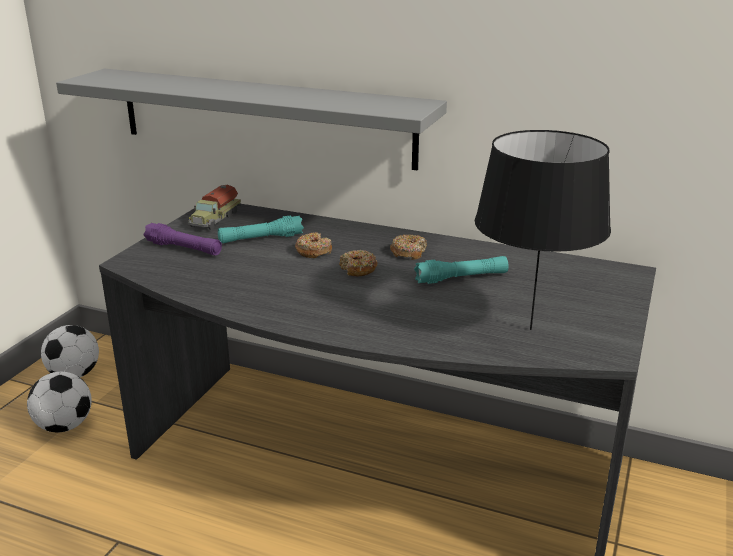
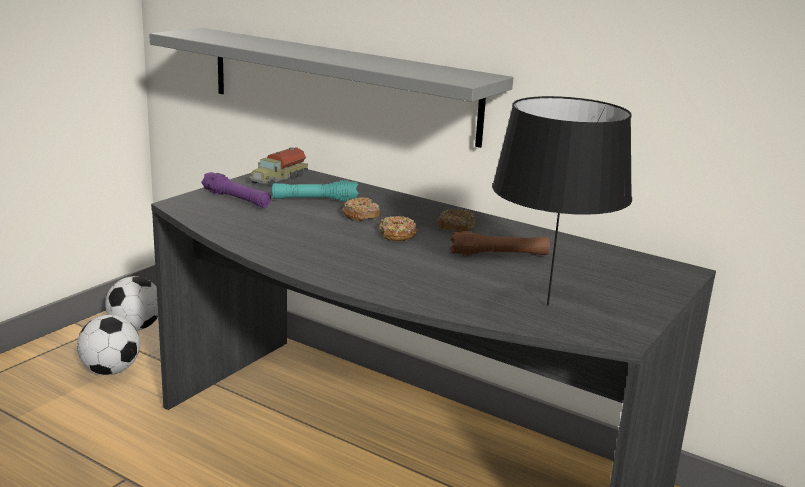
camera: 10 degrees right, 5 degrees down
(461, 278) = (499, 254): turquoise flashlight -> brown flashlight

